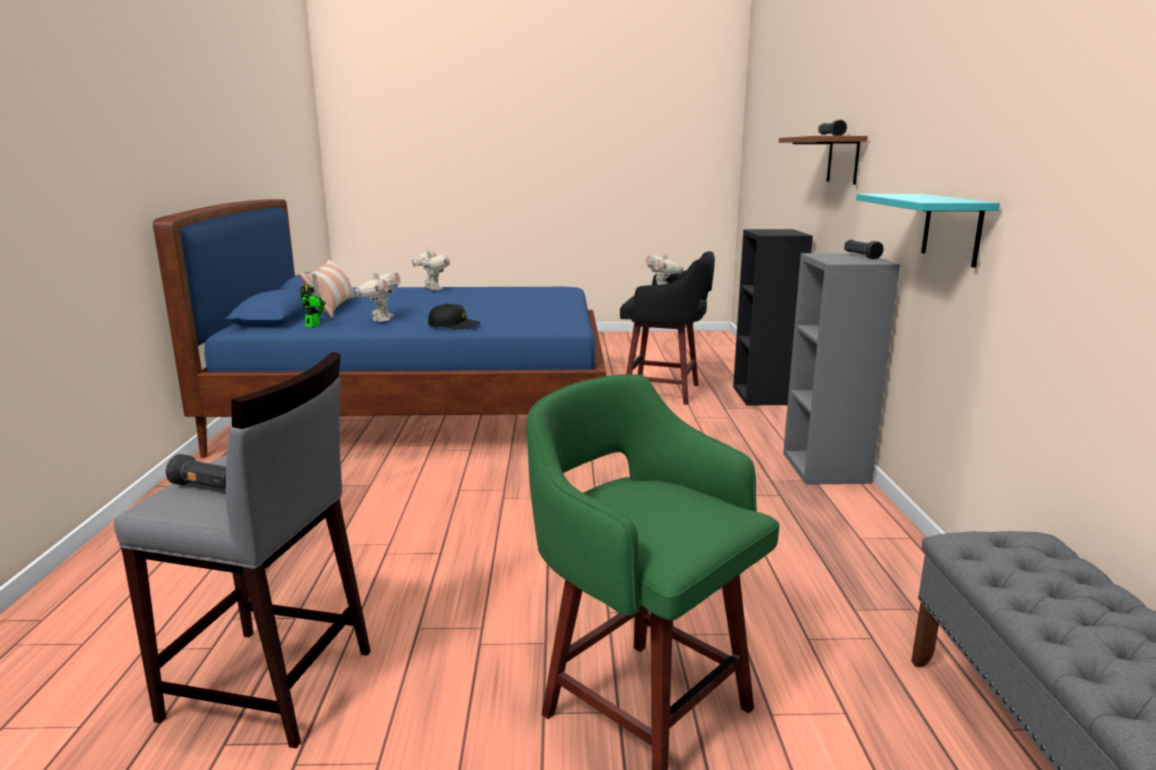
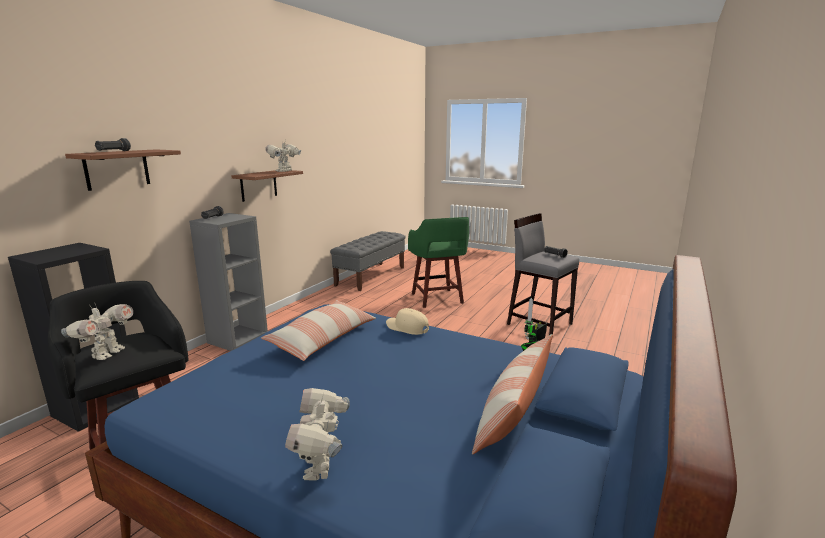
camera: 150 degrees left, 0 degrees up
(381, 319) = (463, 356): toy robot -> toy robot (285, 171)
(454, 325) = (407, 327): black cap -> beige cap
(519, 311) = (323, 339): none -> pillow
(952, 229) = (258, 185): turquoise shelf -> brown shelf

